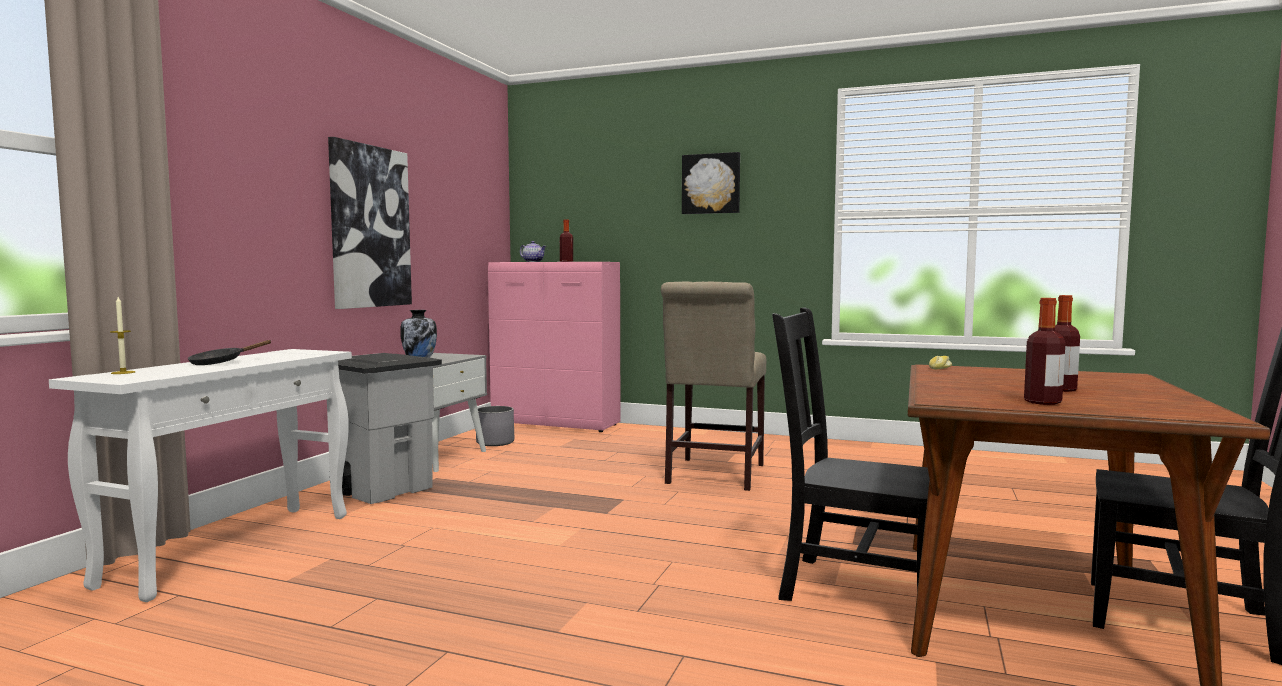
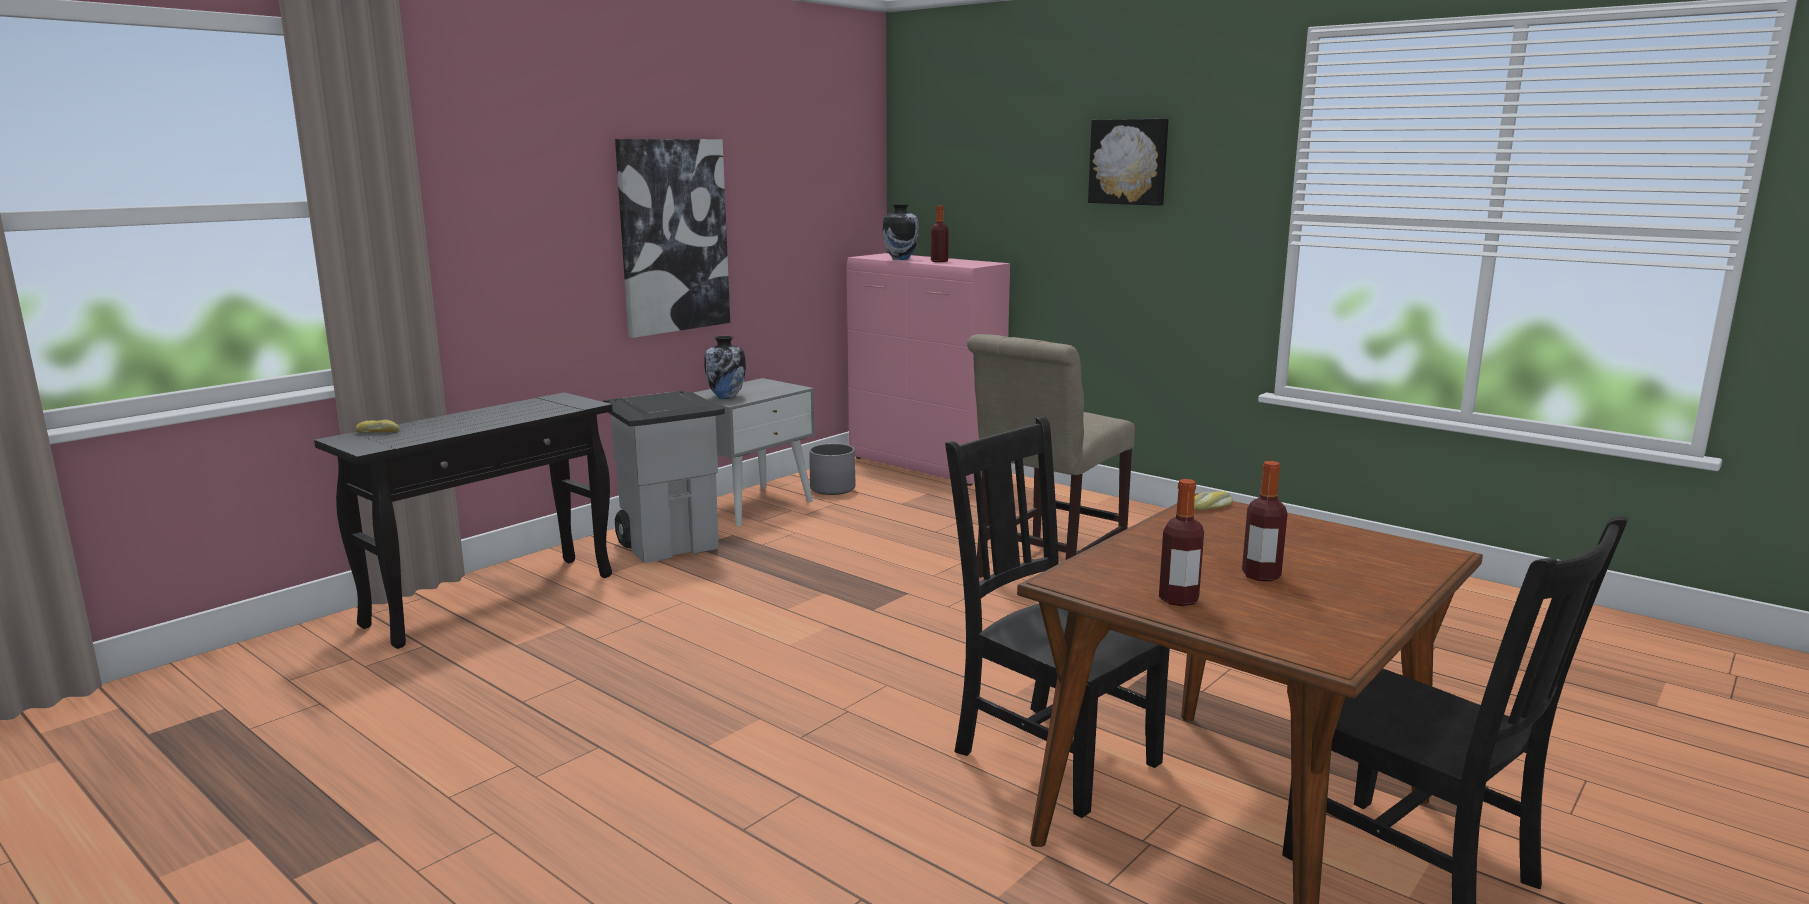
camera: 20 degrees right, 10 degrees up
(123, 372) = (378, 432): candle -> bread
(221, 362) = (473, 419): black frying pan -> none
(233, 548) = (493, 599): white console table -> black console table
(533, 261) = (900, 259): teapot -> vase

